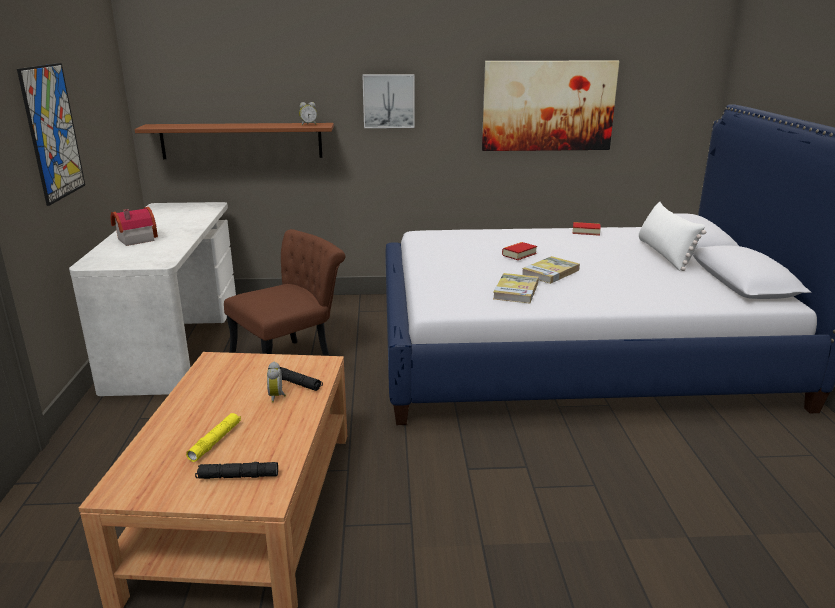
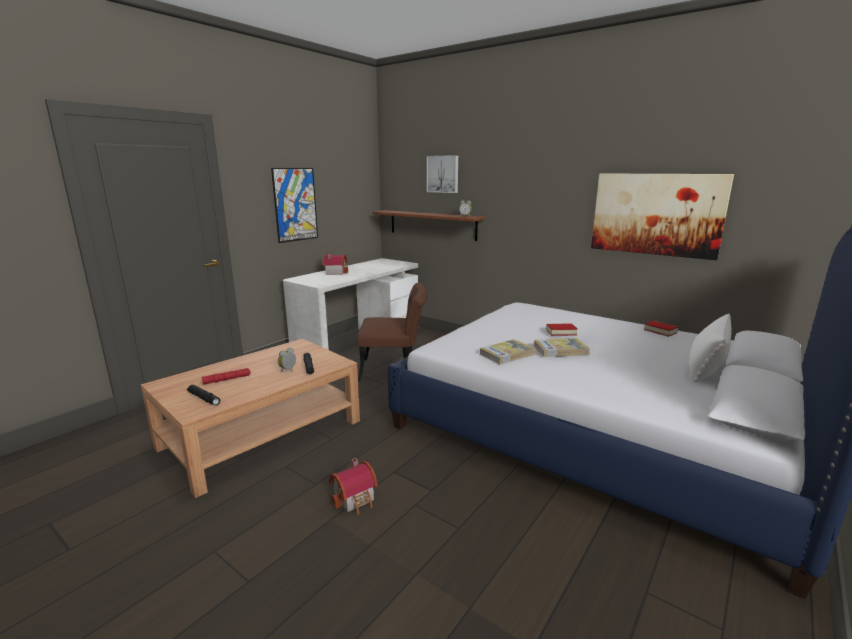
camera: 40 degrees right, 5 degrees down
(215, 441) = (227, 379): yellow flashlight -> red flashlight
(388, 101) = (523, 203): picture -> picture (443, 174)
(474, 512) = (356, 499): none -> toy house

